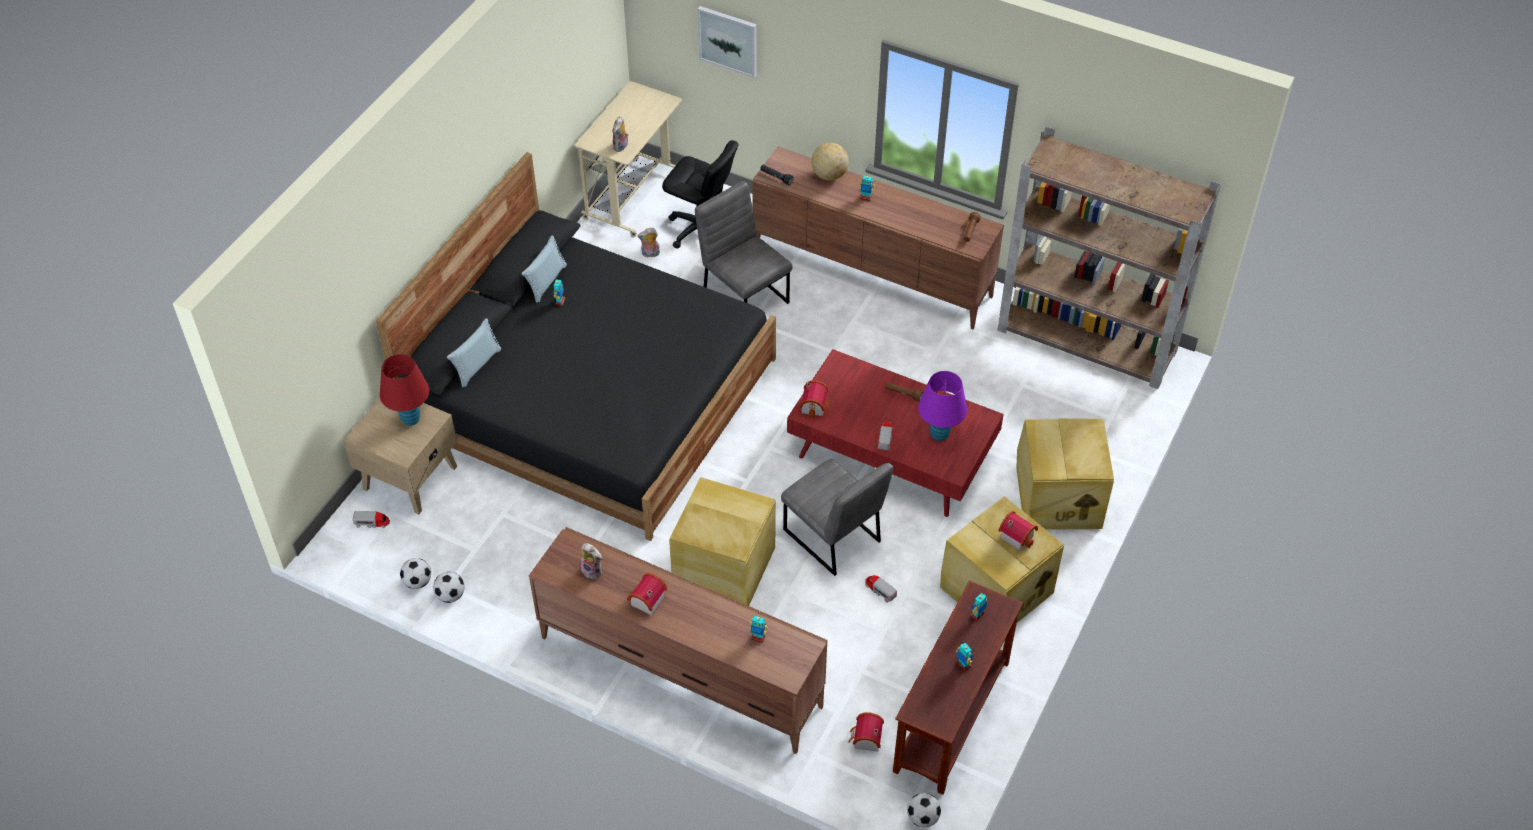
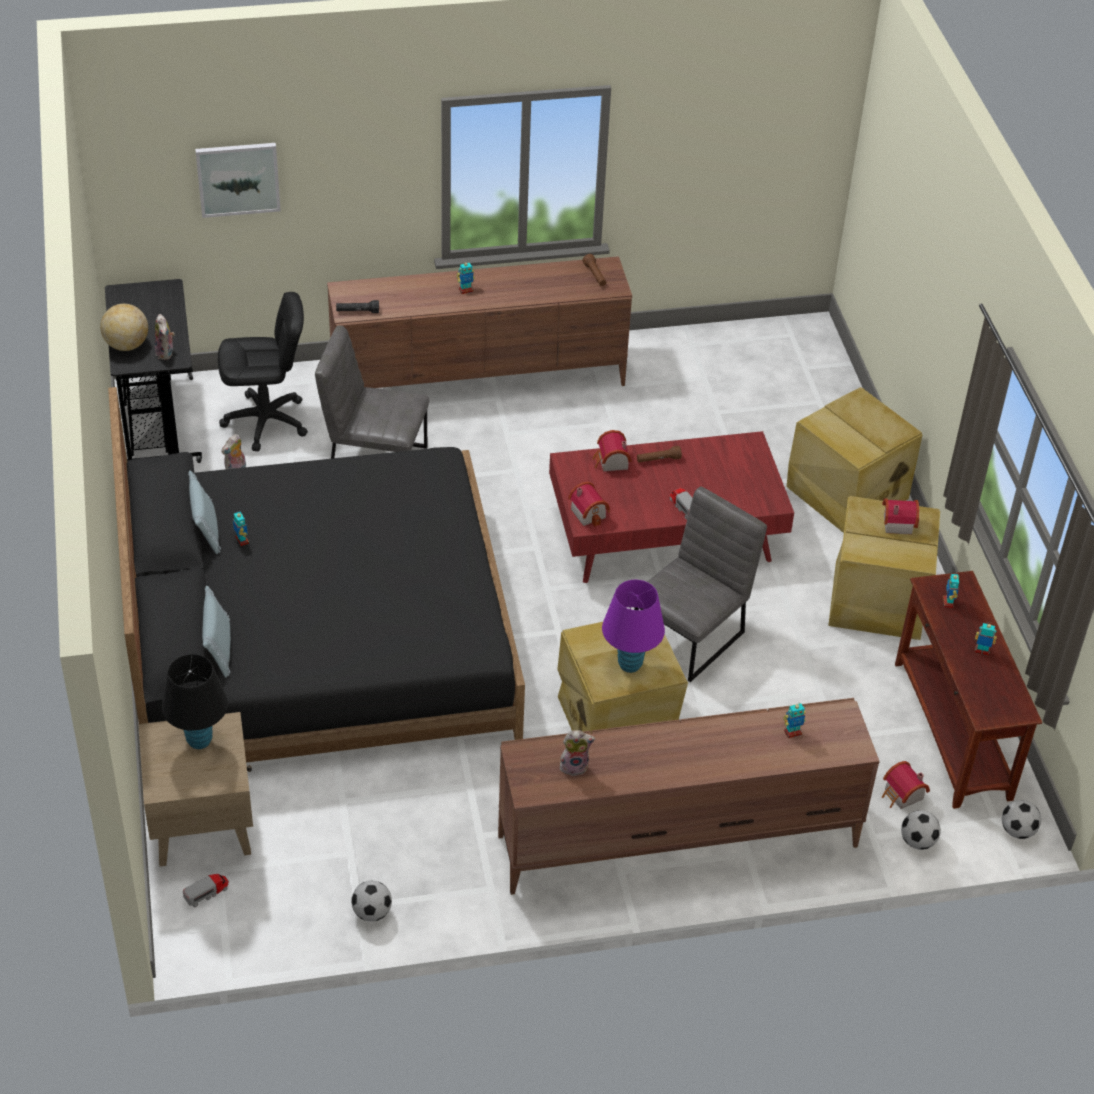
camera: 40 degrees left, 5 degrees down
(410, 419) = (199, 741): red table lamp -> black table lamp
(417, 582) = (321, 921): football -> football (917, 841)
(634, 196) = (159, 423): beige desk -> black desk
(645, 601) = (655, 763): toy house -> toy house (611, 462)
(829, 175) = (408, 286): globe -> globe (126, 345)
(833, 537) = (690, 636): grey chair -> grey chair turned 60 degrees counterclockwise
(880, 590) = (780, 659): toy truck -> none
(939, 435) = (727, 478): purple table lamp -> purple table lamp (630, 664)
(1087, 340) = (733, 345): brown bookcase -> none

